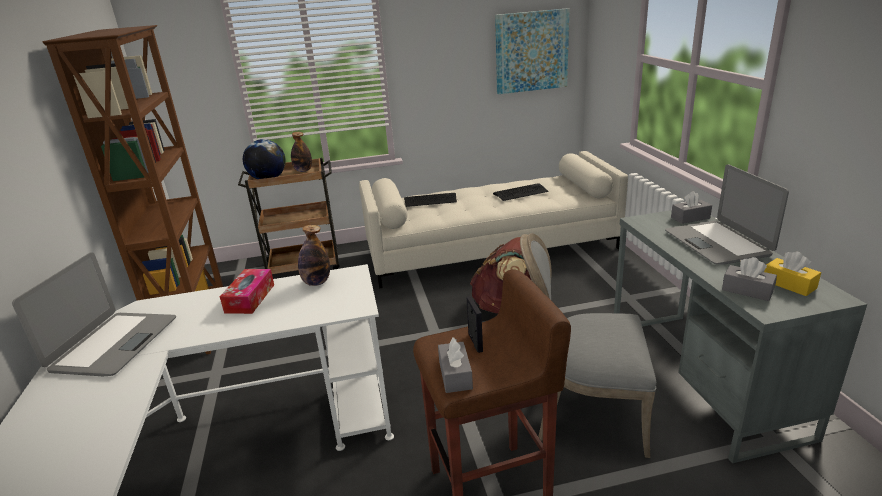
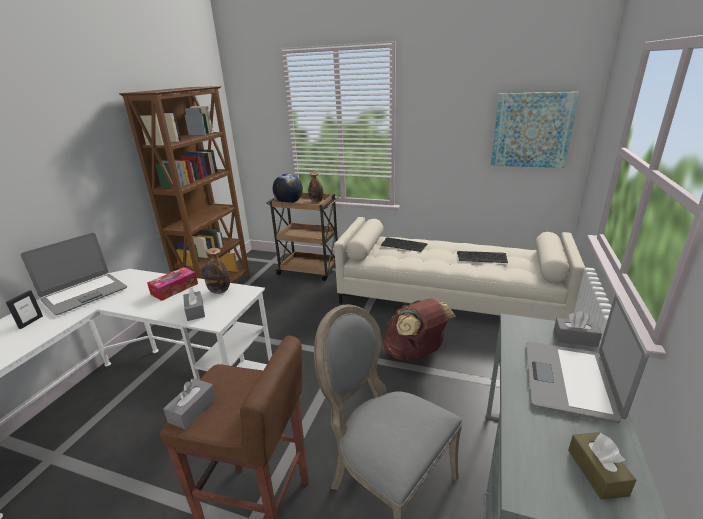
camera: 30 degrees right, 0 degrees up
(475, 342) = (240, 387): picture frame -> picture frame (31, 322)
(747, 290) = (533, 454): grey tissue box -> grey tissue box (195, 311)
(789, 284) = (597, 472): yellow tissue box -> brown tissue box

